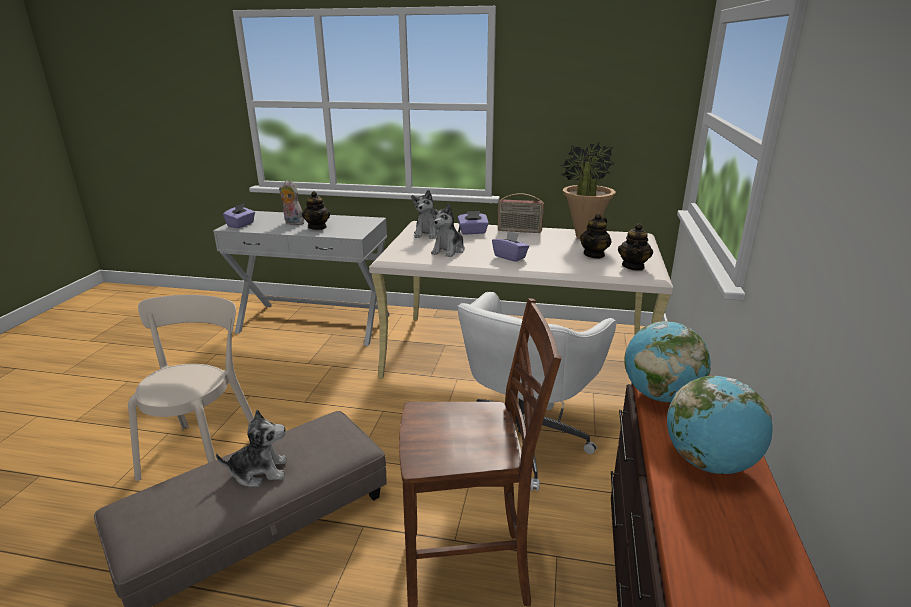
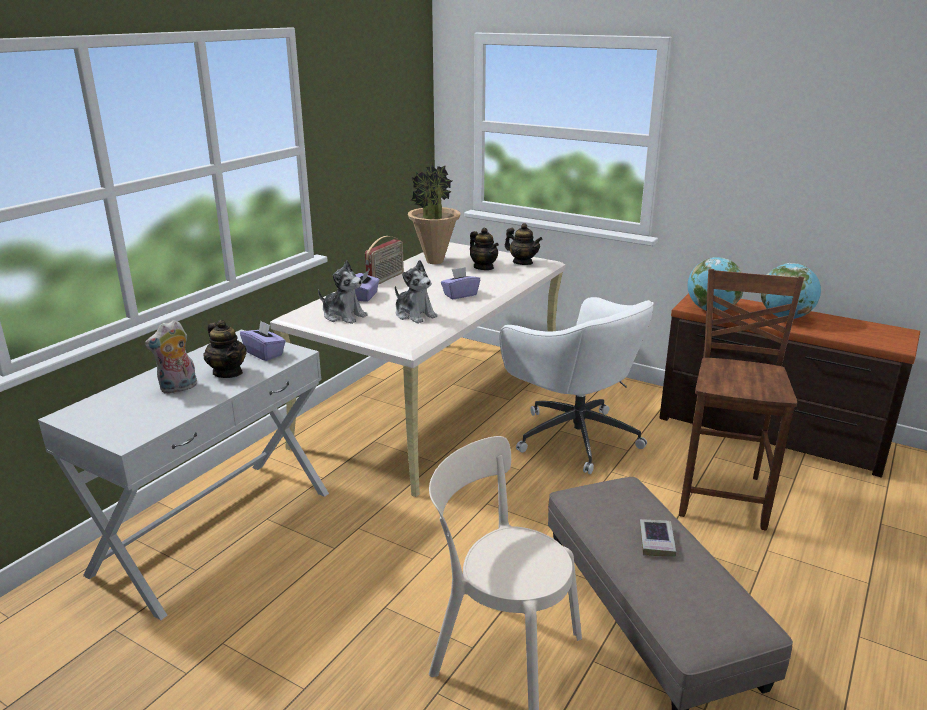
camera: 70 degrees left, 0 degrees up
(241, 225) = (125, 429): purple tissue box -> purple tissue box (265, 353)
(259, 471) = (656, 541): plush toy -> book
(318, 227) = (228, 372): teapot -> teapot turned 45 degrees clockwise

